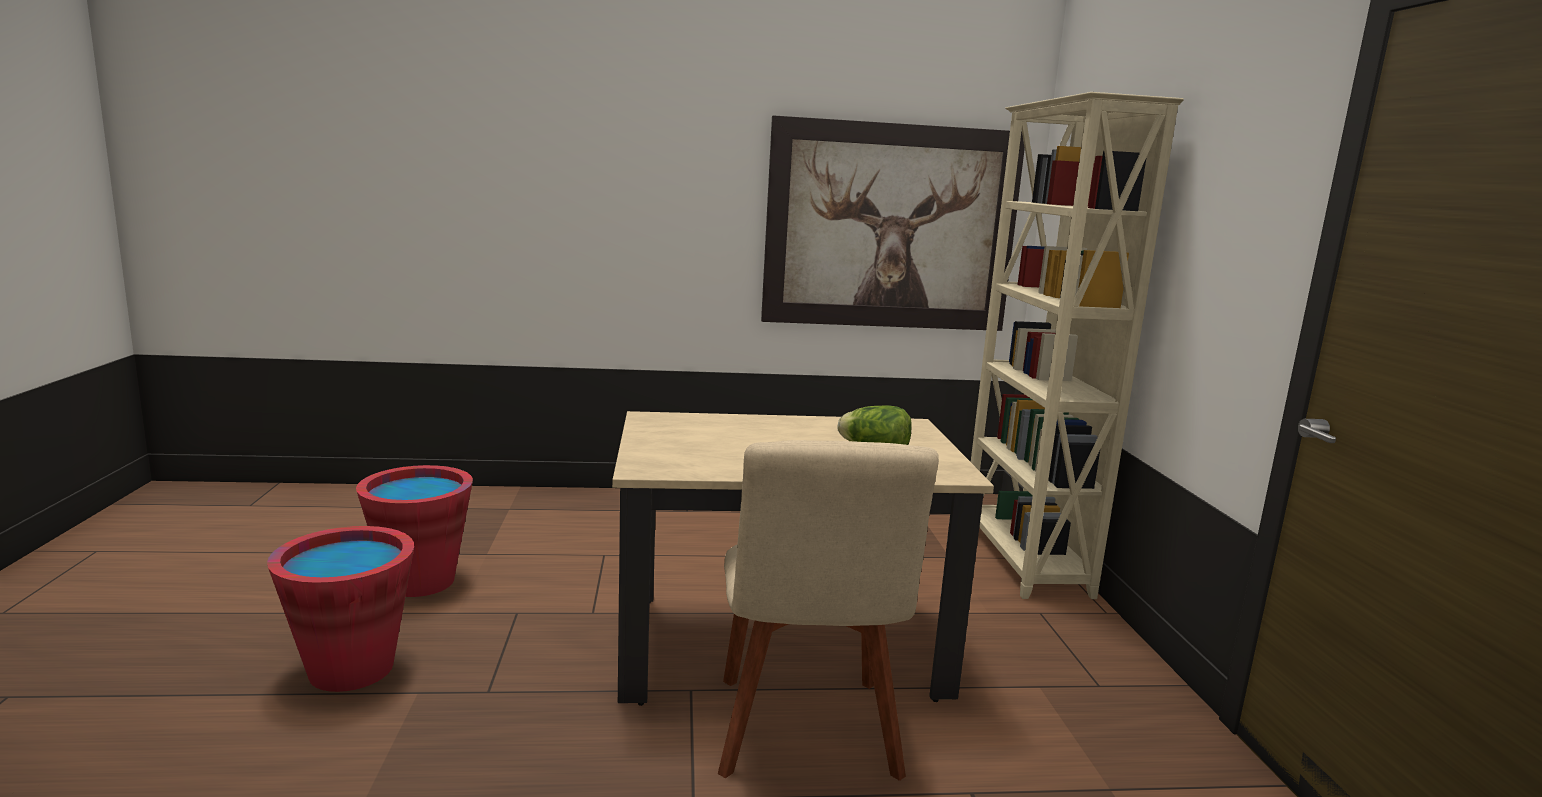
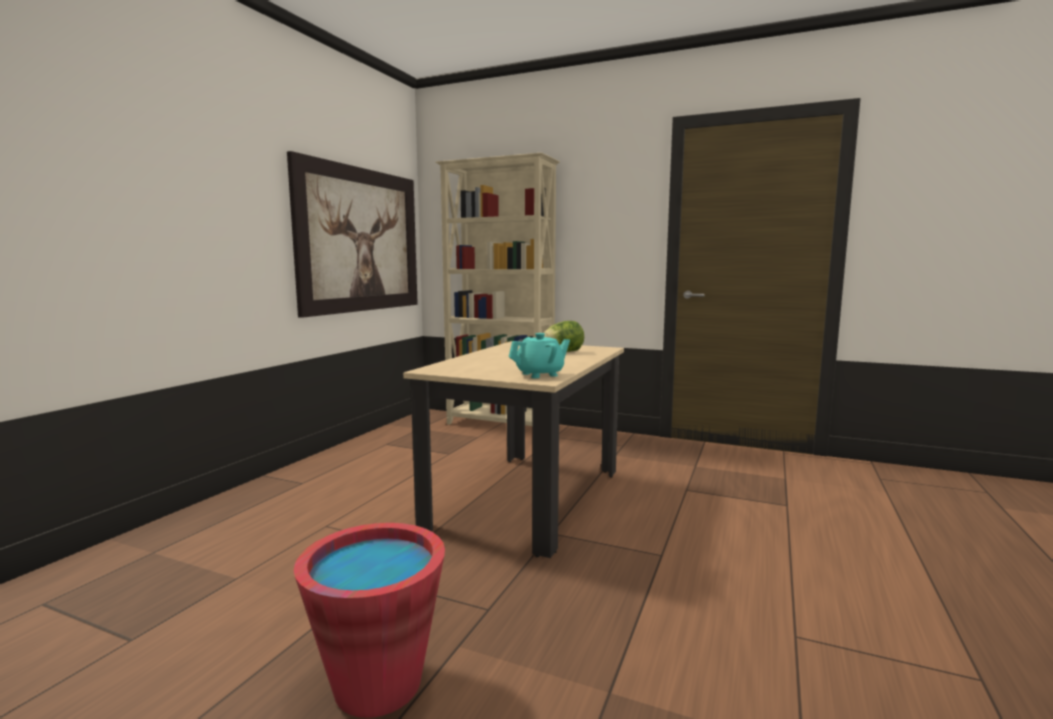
camera: 60 degrees left, 5 degrees down
(420, 582) = (241, 623): red bucket -> none
(676, 463) = (540, 374): none -> turquoise teapot
(806, 733) = (619, 512): beige chair -> none

